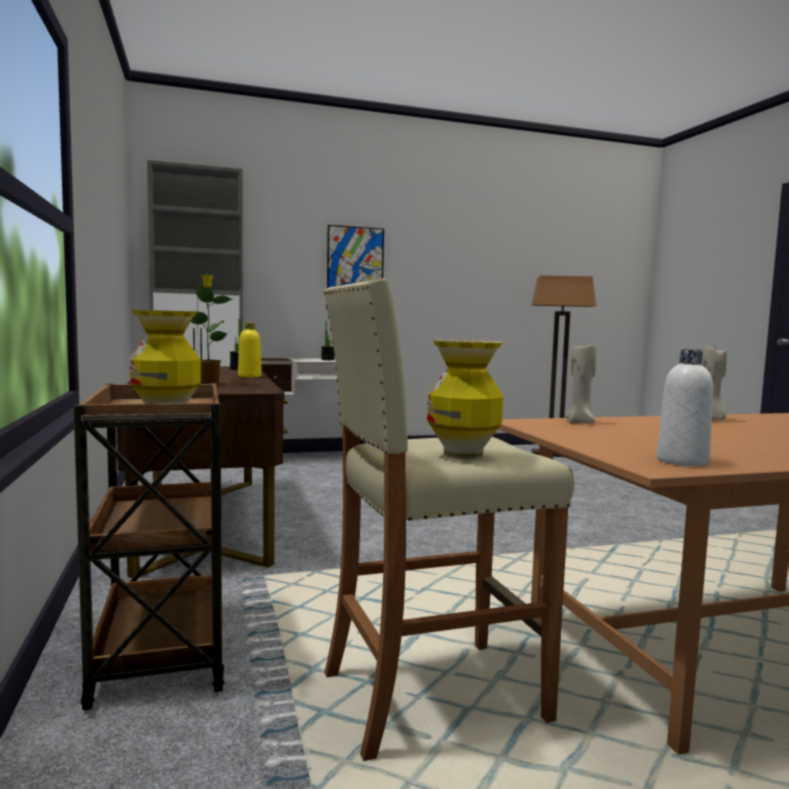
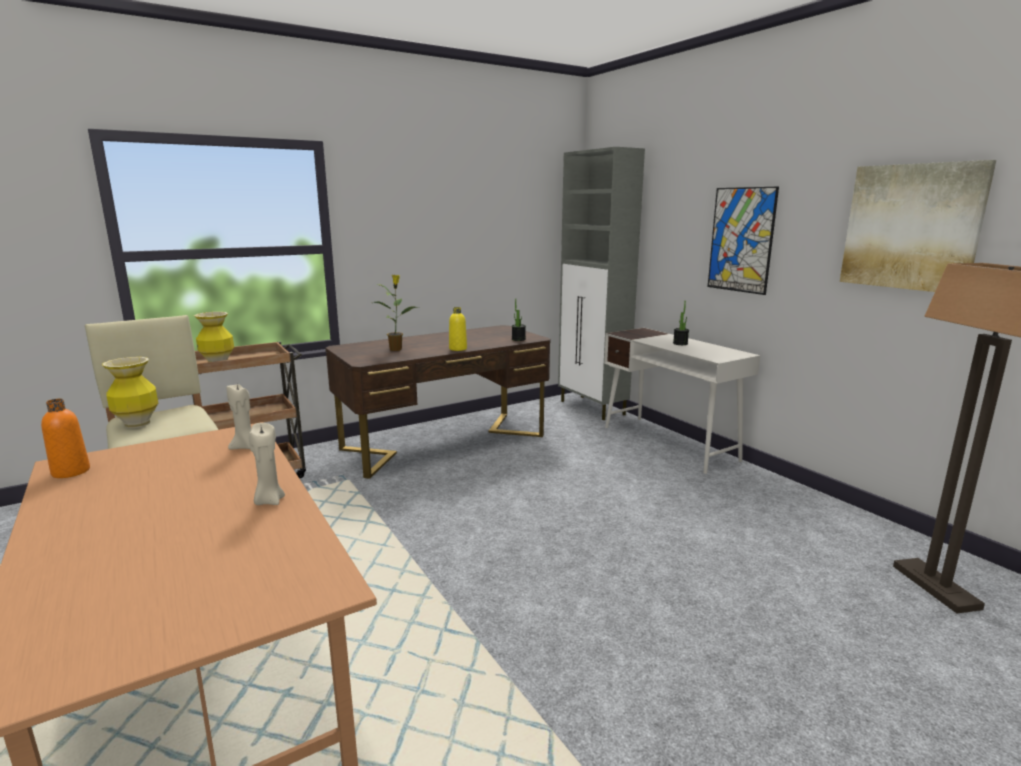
camera: 75 degrees right, 10 degrees up
(472, 261) = (911, 227): none -> picture
(682, 461) = (71, 472): white bottle -> orange bottle

